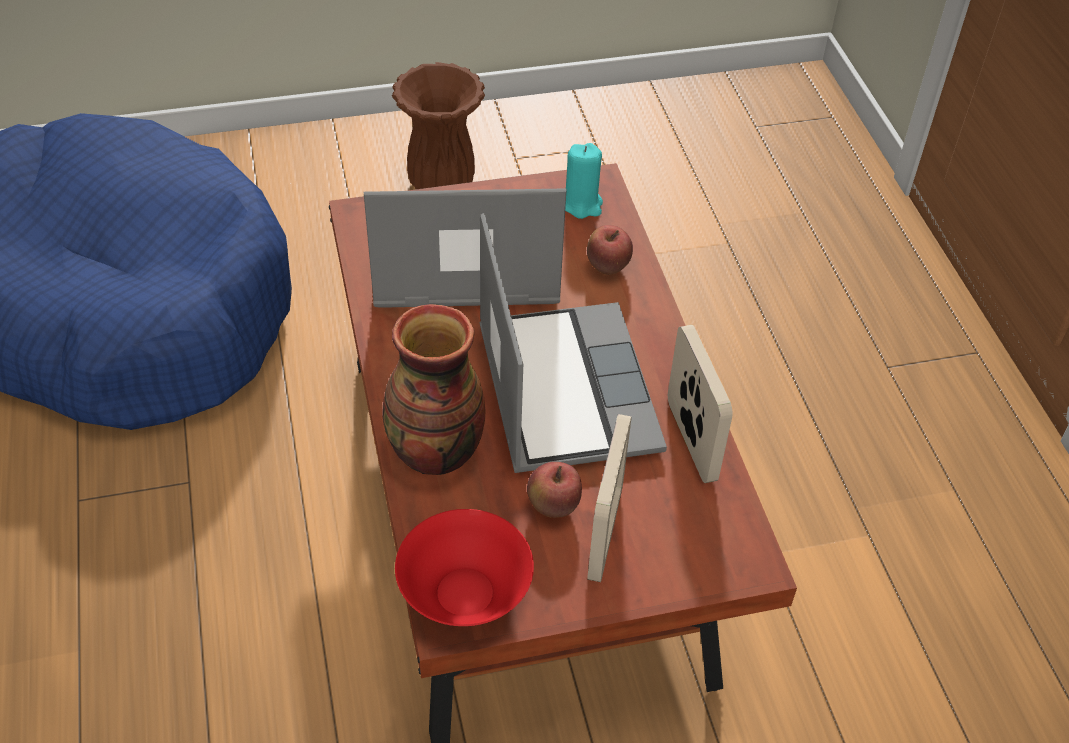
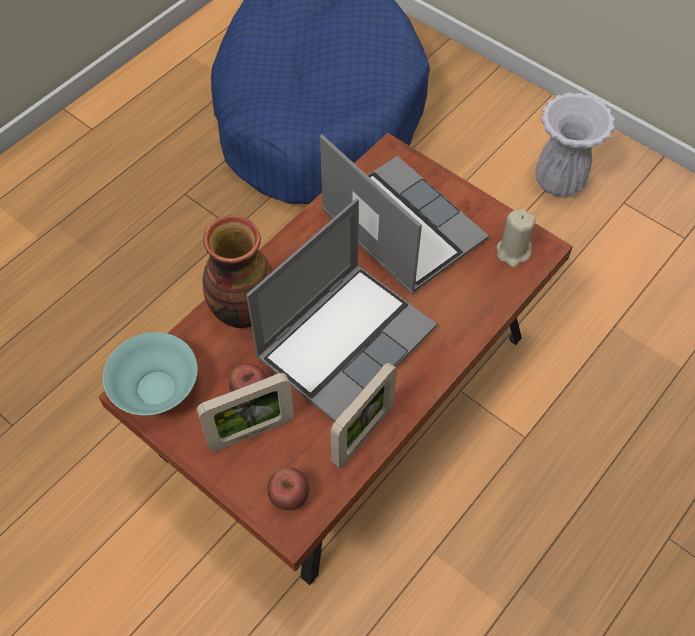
camera: 55 degrees right, 10 degrees up
(443, 183) = (559, 182): brown vase -> white vase
(466, 593) = (157, 389): red bowl -> turquoise bowl
(582, 204) = (513, 252): turquoise candle -> beige candle
(607, 268) = (469, 300): apple -> apple (289, 497)

